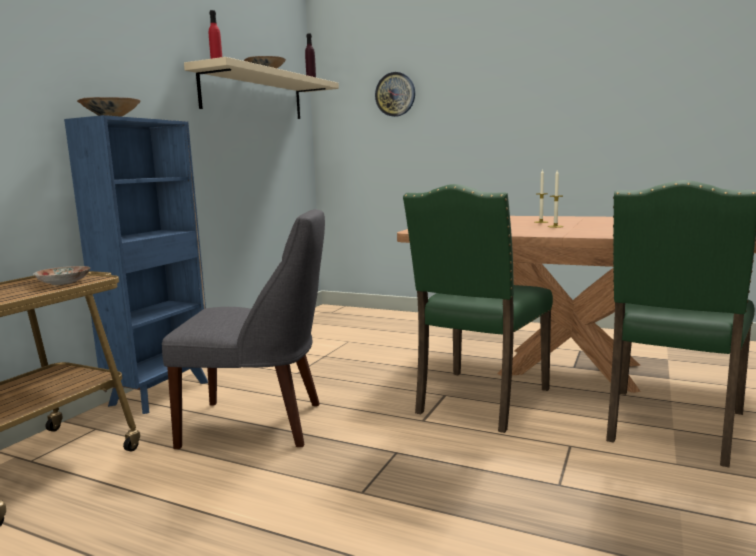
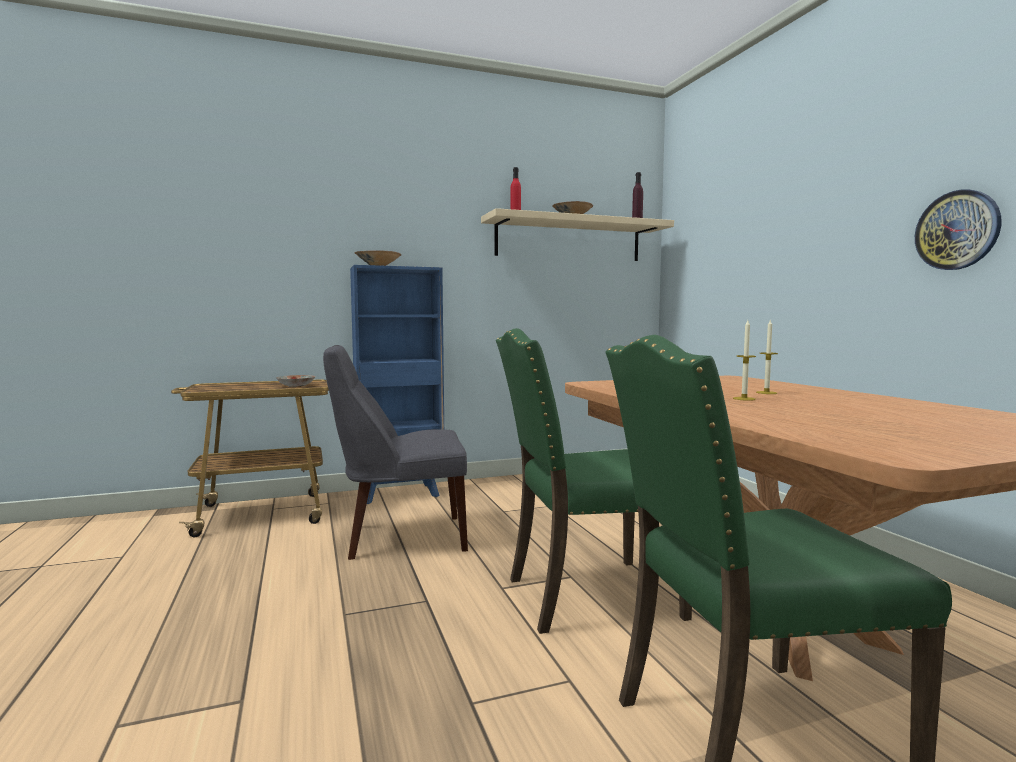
camera: 45 degrees right, 5 degrees down
(260, 424) = (400, 538): grey chair -> grey chair turned 120 degrees clockwise
(395, 94) = (728, 228): wall clock -> wall clock (957, 230)

